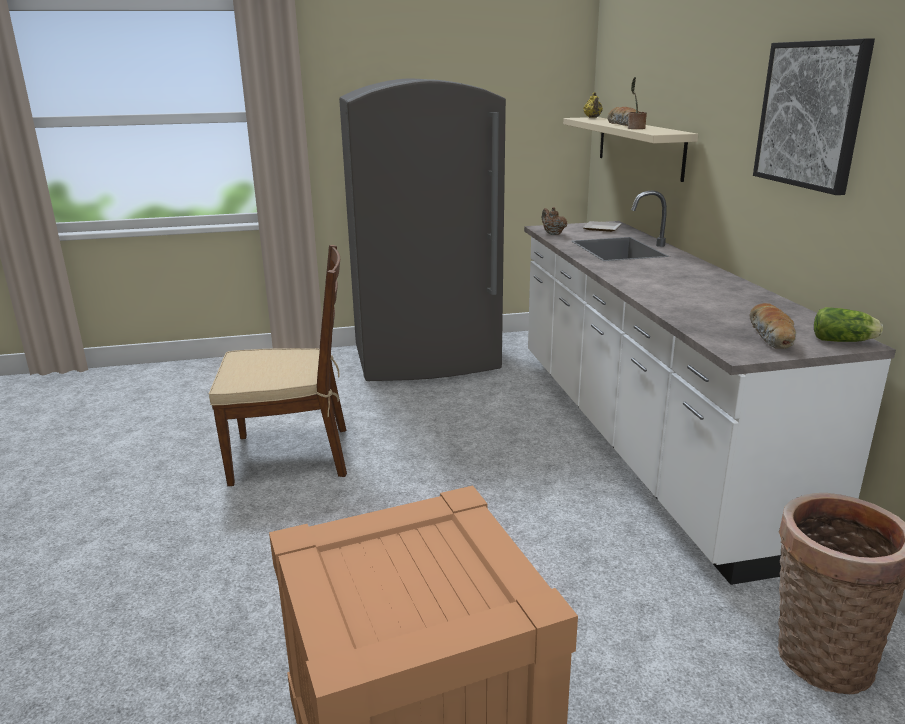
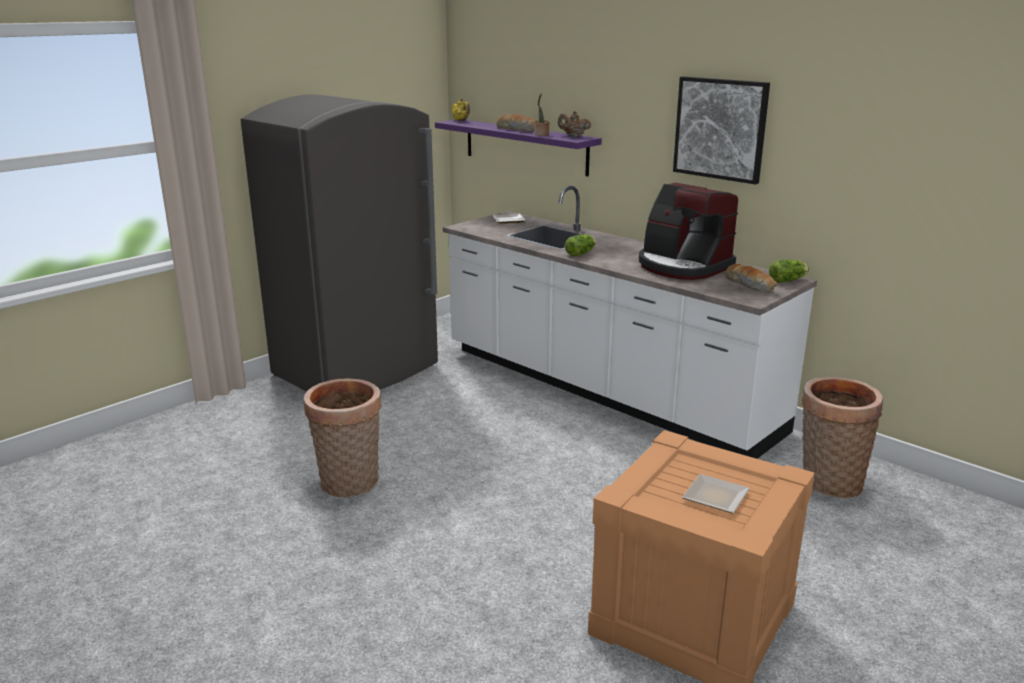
camera: 35 degrees left, 0 degrees up
(292, 455) = (349, 485): brown chair -> basket
(408, 591) = (718, 496): none -> plate
(552, 234) = (480, 231): brown teapot -> brown teapot (573, 136)
(617, 267) = (581, 253): none -> lettuce
(639, 146) = (525, 146): beige shelf -> purple shelf
(717, 299) = (683, 266): none -> coffee machine

